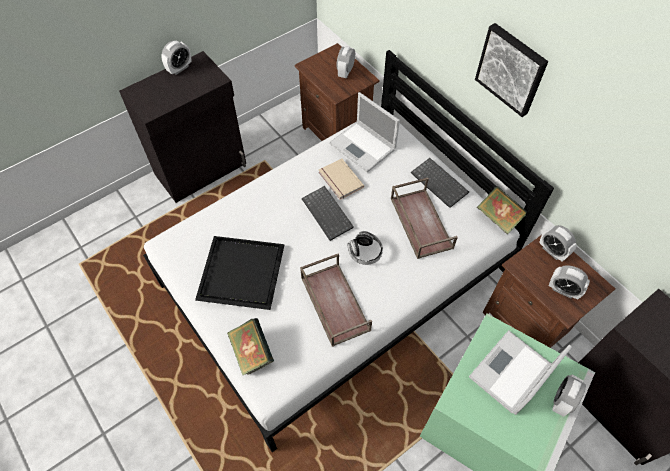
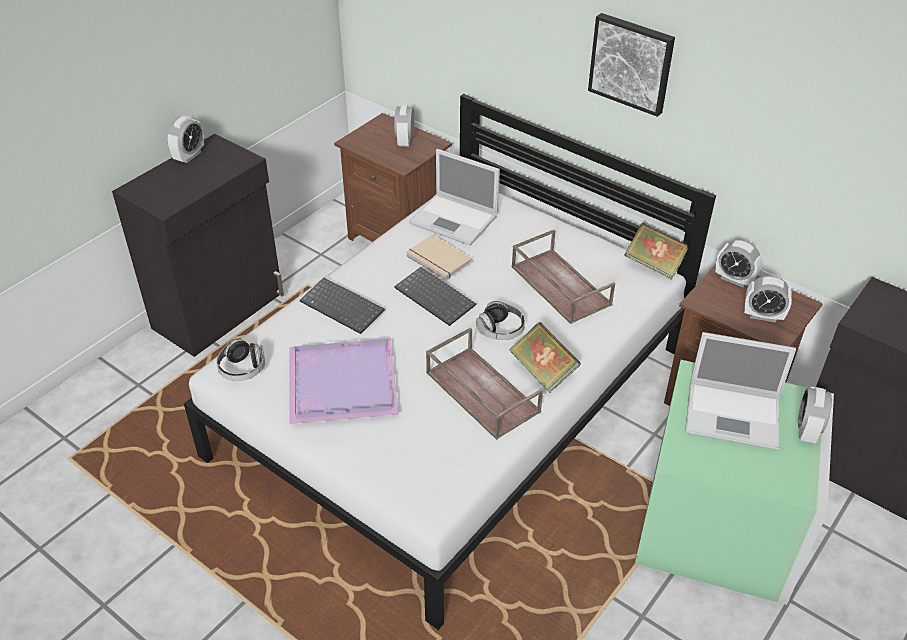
camera: 15 degrees left, 15 degrees down
(179, 246) = (242, 369): none -> headphones
(243, 272) = (344, 381): black tray -> purple tray
(252, 352) = (390, 468): book -> book (543, 371)
(440, 183) = (568, 241): keyboard -> keyboard (344, 307)
(510, 373) = (735, 415): laptop -> laptop turned 105 degrees counterclockwise

